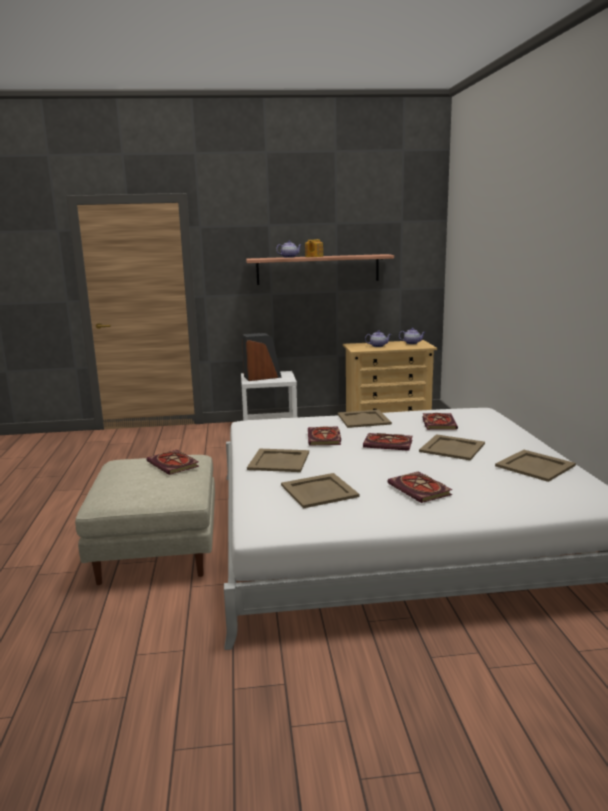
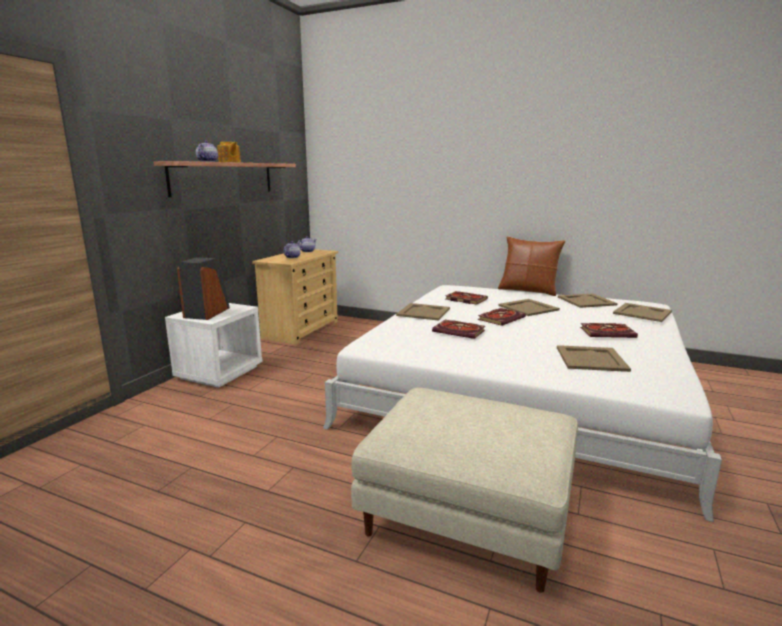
camera: 60 degrees left, 0 degrees up
(174, 464) = (450, 403): book -> none
(278, 461) = (500, 357): beige tray -> beige tray (642, 313)
(538, 439) = (528, 291): none -> brown pillow

